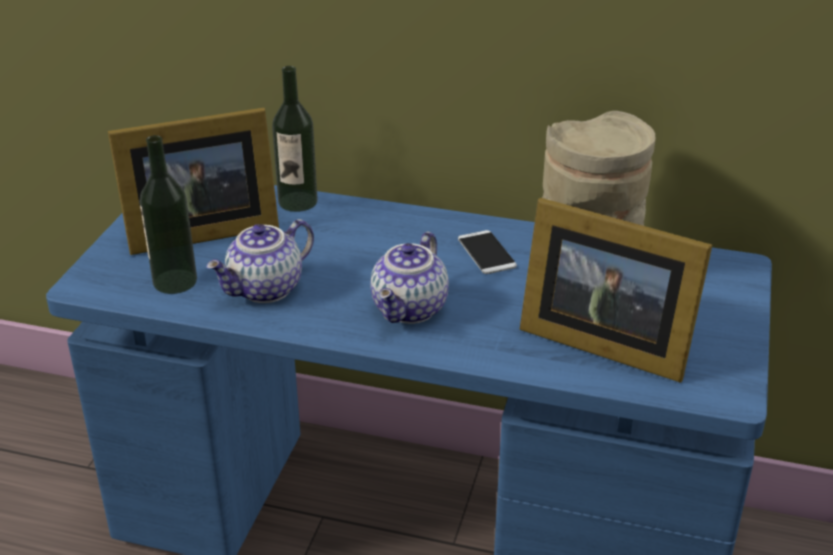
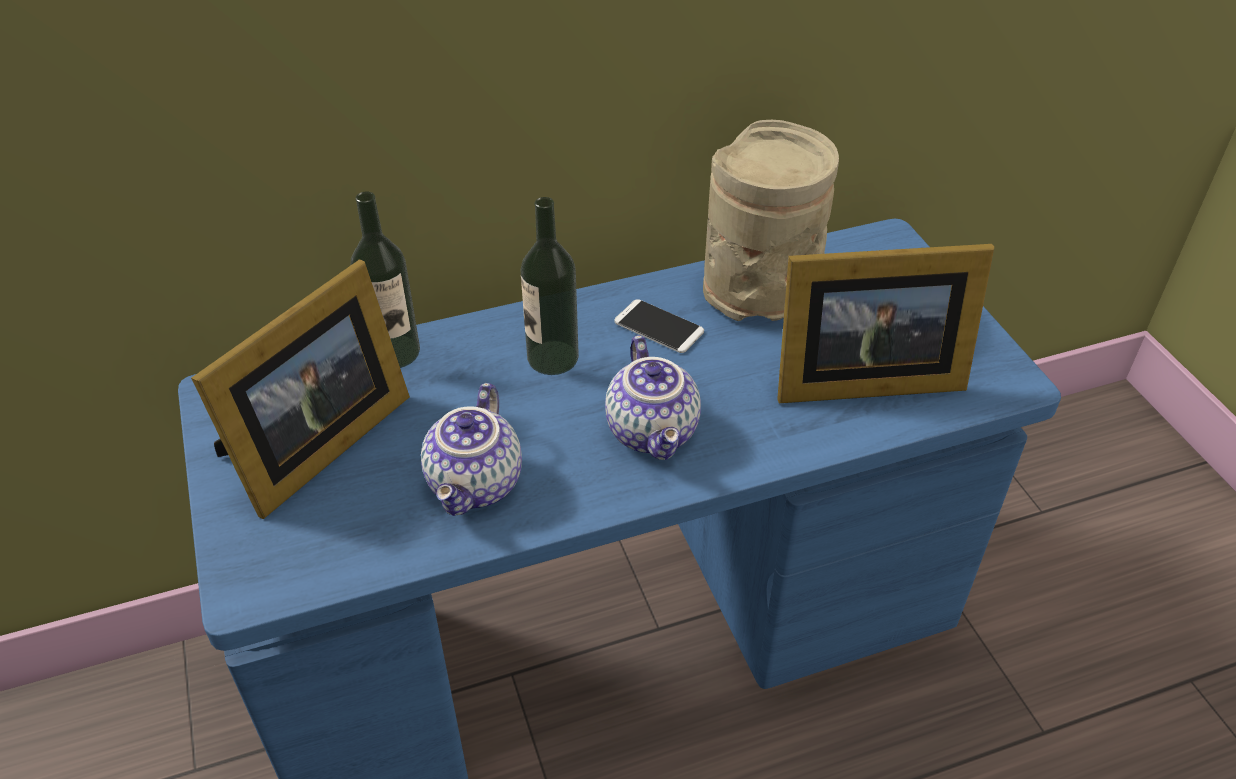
camera: 35 degrees left, 10 degrees up
(175, 281) = (357, 527): bottle -> bottle (552, 358)

